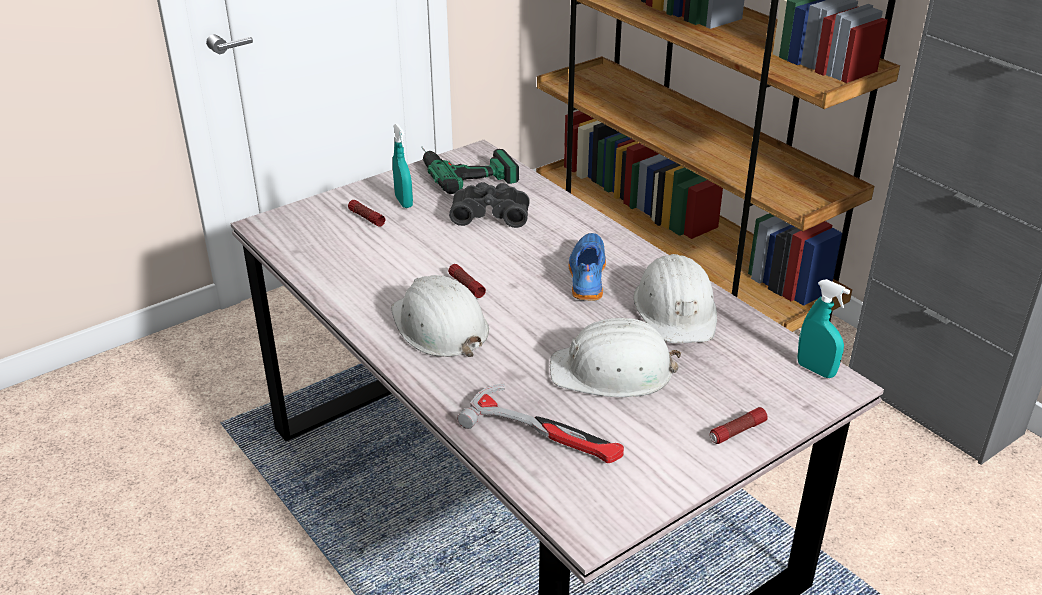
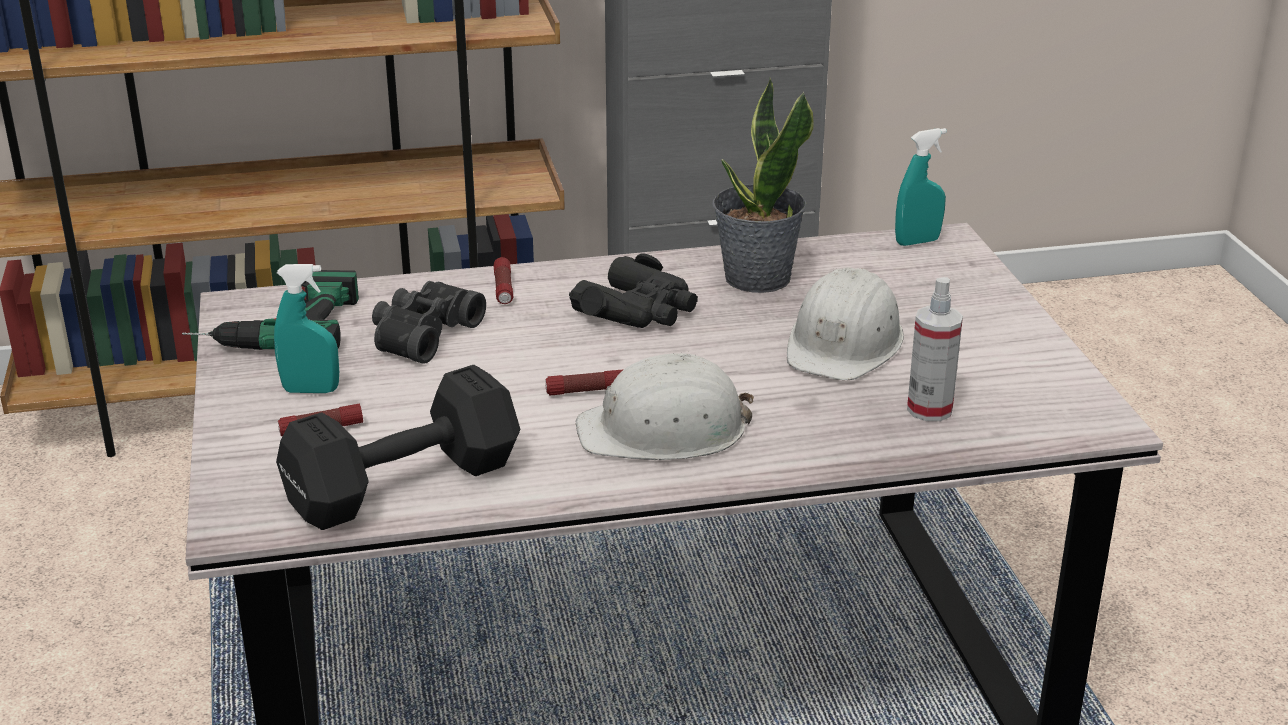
camera: 65 degrees left, 5 degrees down
(328, 260) = (409, 484): none -> black dumbbell
(545, 432) = (929, 409): hammer -> spray bottle
(586, 276) = (638, 310): blue shoe -> black binoculars
(676, 310) = (756, 278): white hard hat -> potted plant
(737, 432) = (991, 307): flashlight -> flashlight (503, 289)

